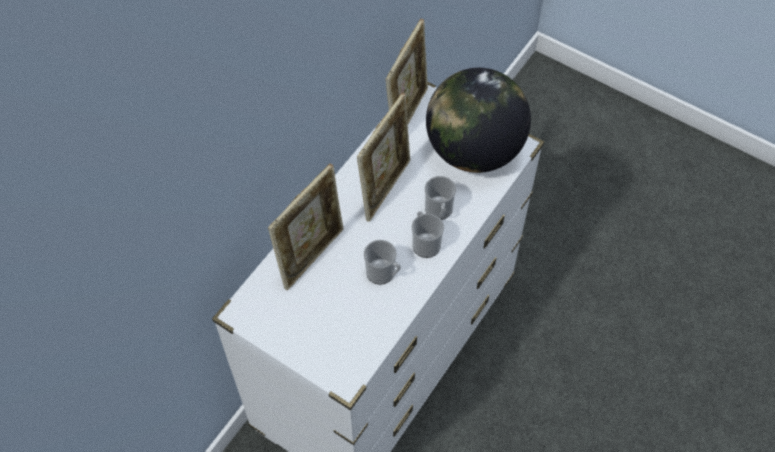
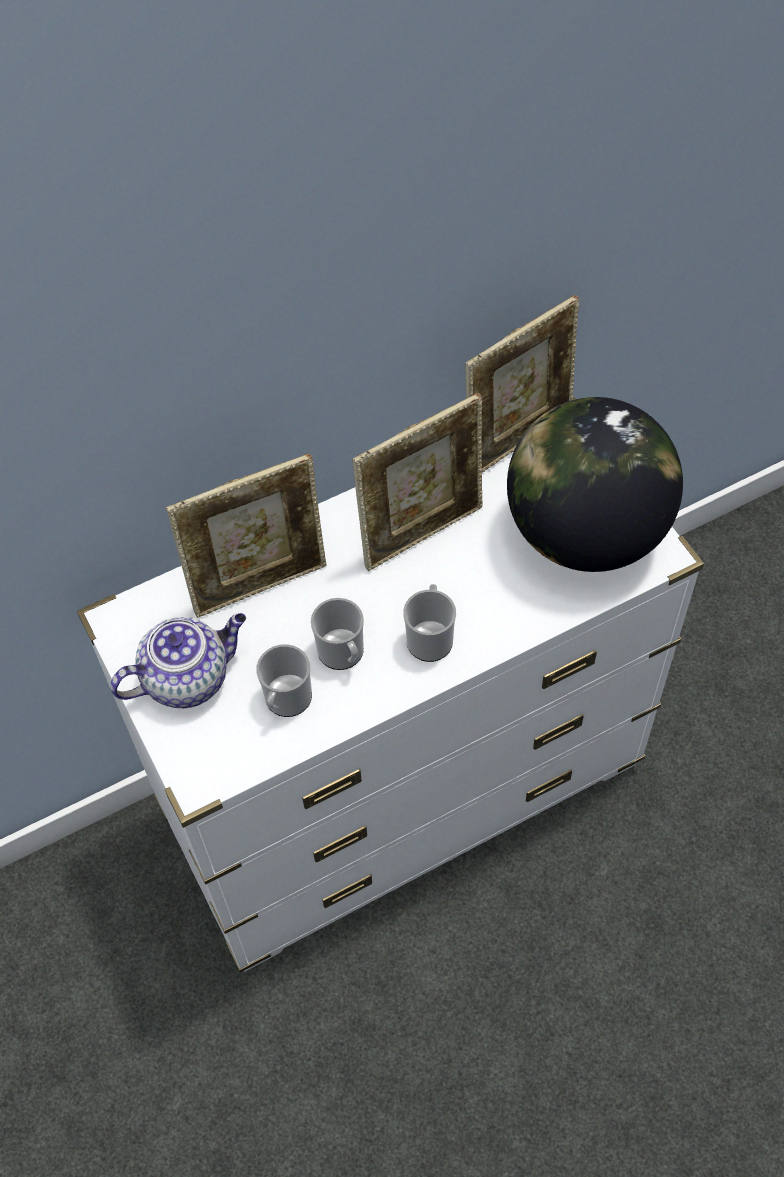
camera: 30 degrees right, 0 degrees up
(303, 326) = (188, 677): none -> teapot
(439, 211) = (479, 600): mug -> mug (286, 701)

